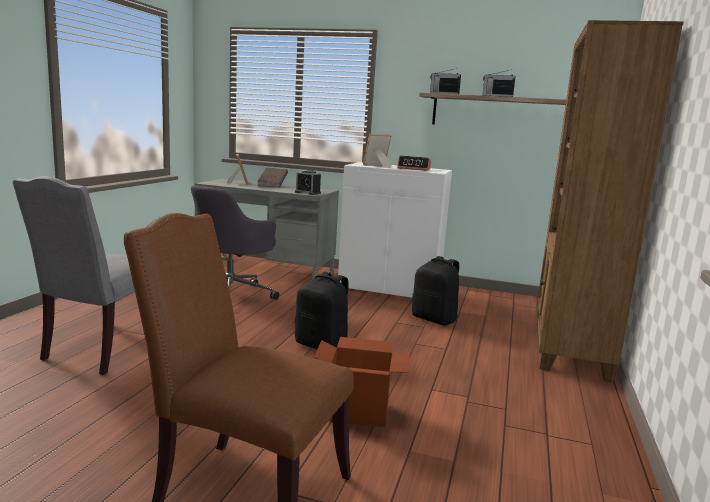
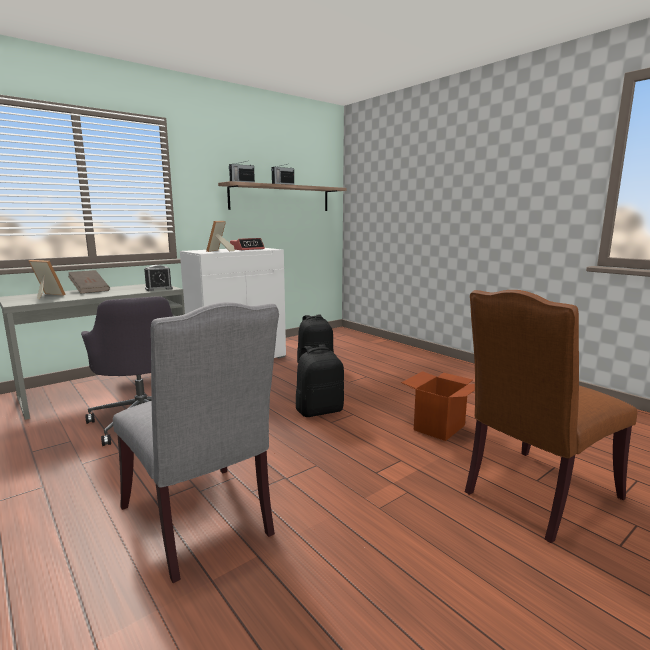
camera: 55 degrees left, 0 degrees up
(569, 349) = (396, 350): brown bookcase -> none

